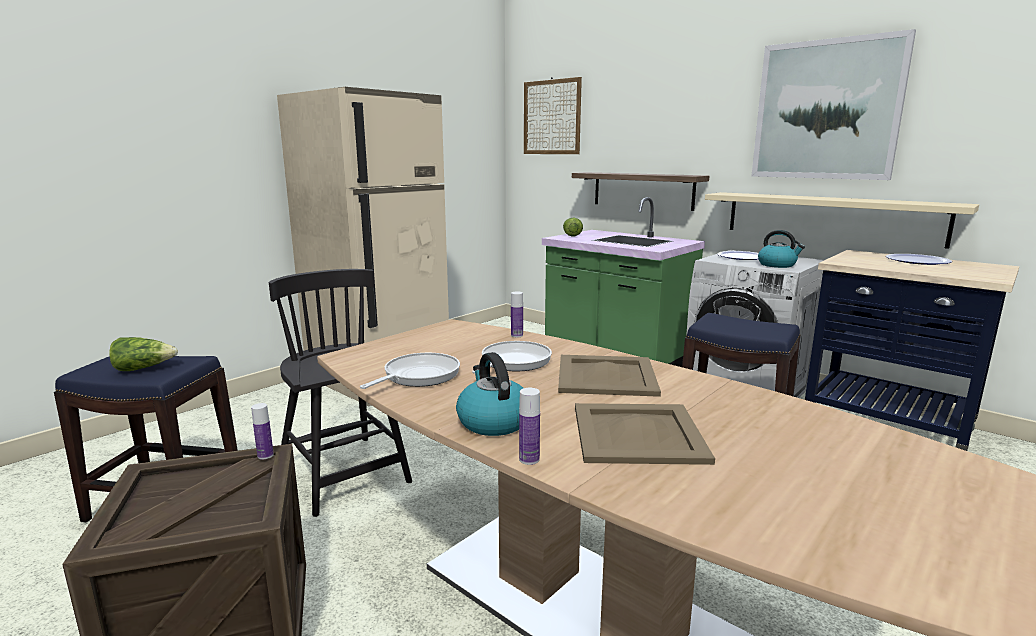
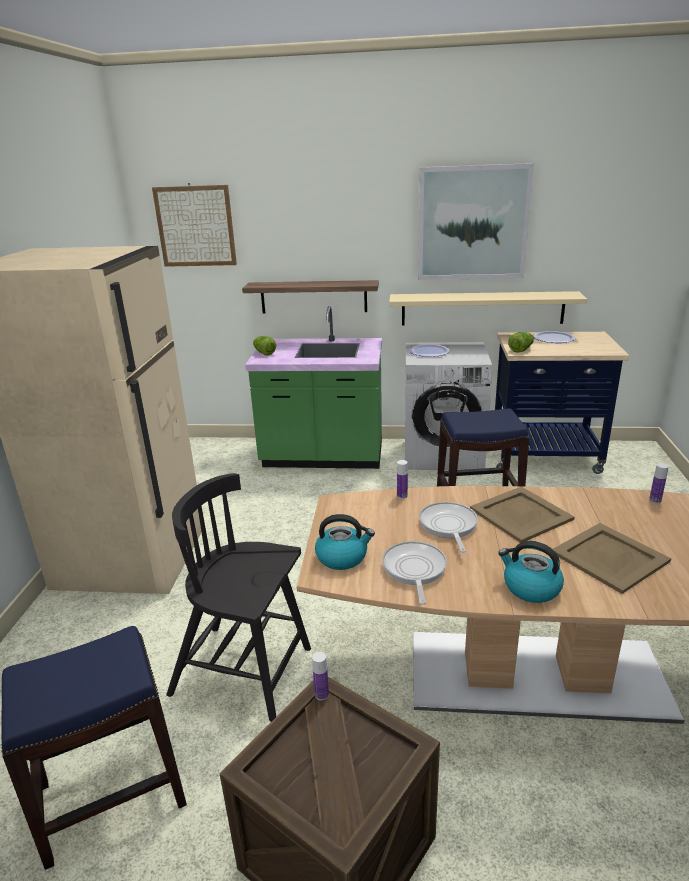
camera: 35 degrees left, 10 degrees up
(144, 368) = (88, 676): lettuce -> lettuce (521, 349)
(529, 459) = (596, 607): bottle -> bottle (655, 500)
(777, 265) = (466, 357): kettle -> kettle (342, 557)

